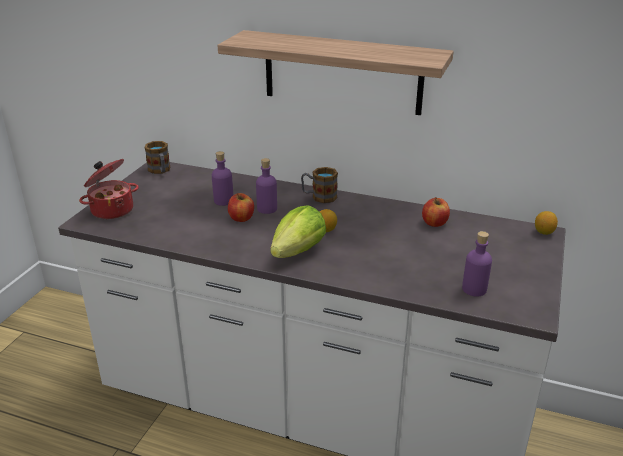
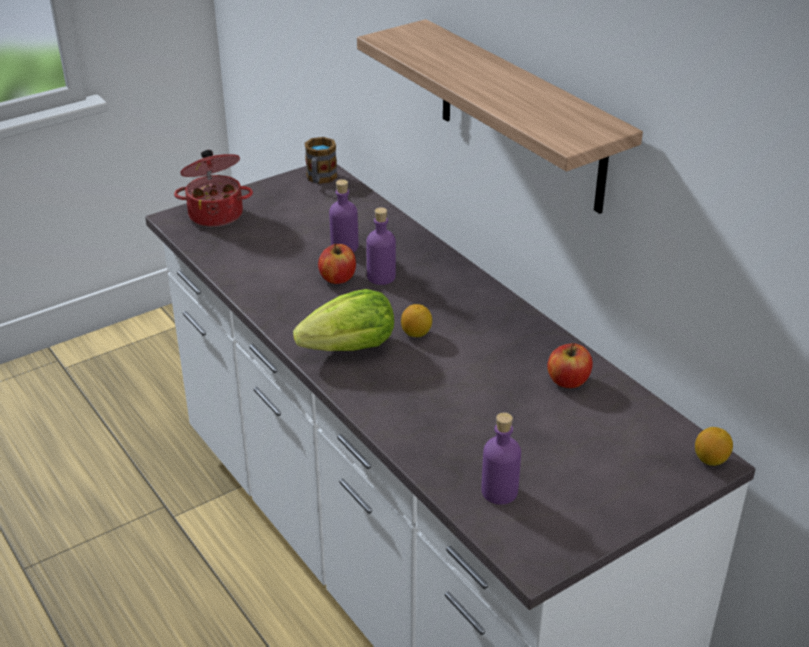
camera: 35 degrees right, 5 degrees up
(319, 197) = (463, 284): mug -> none

